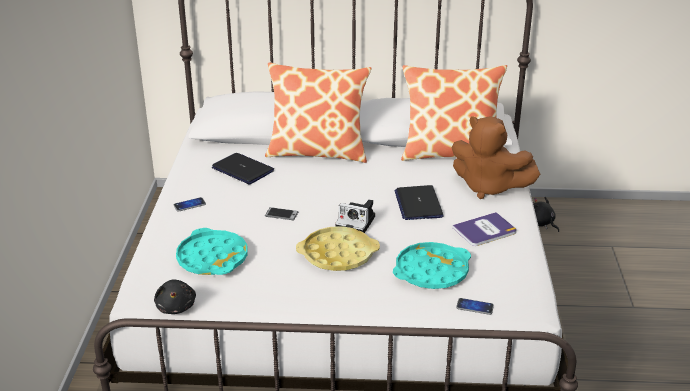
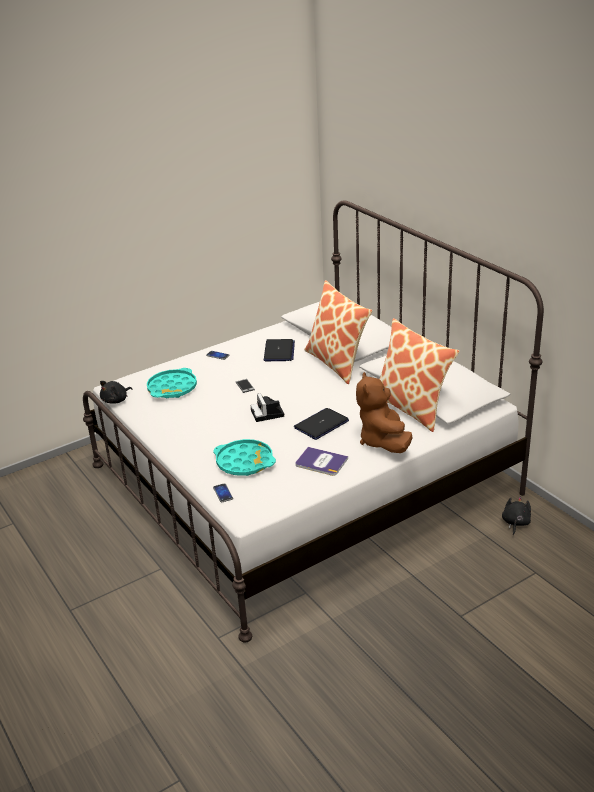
camera: 55 degrees right, 0 degrees up
(338, 255) = (224, 423): yellow tray -> none

